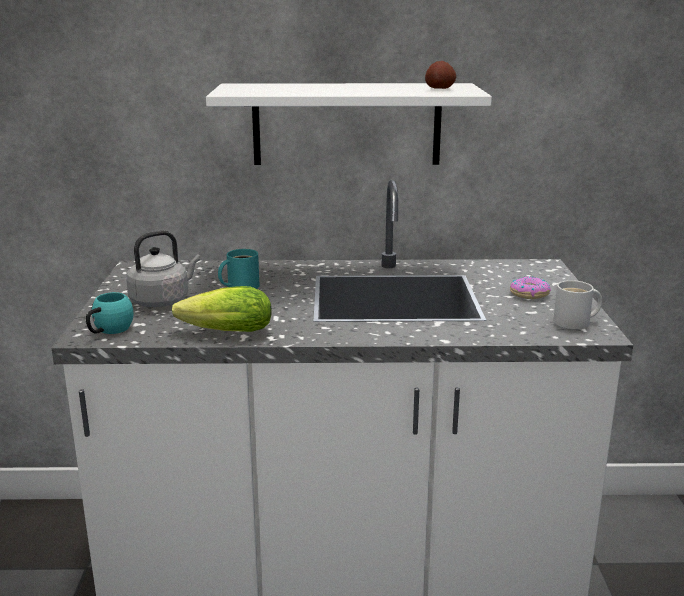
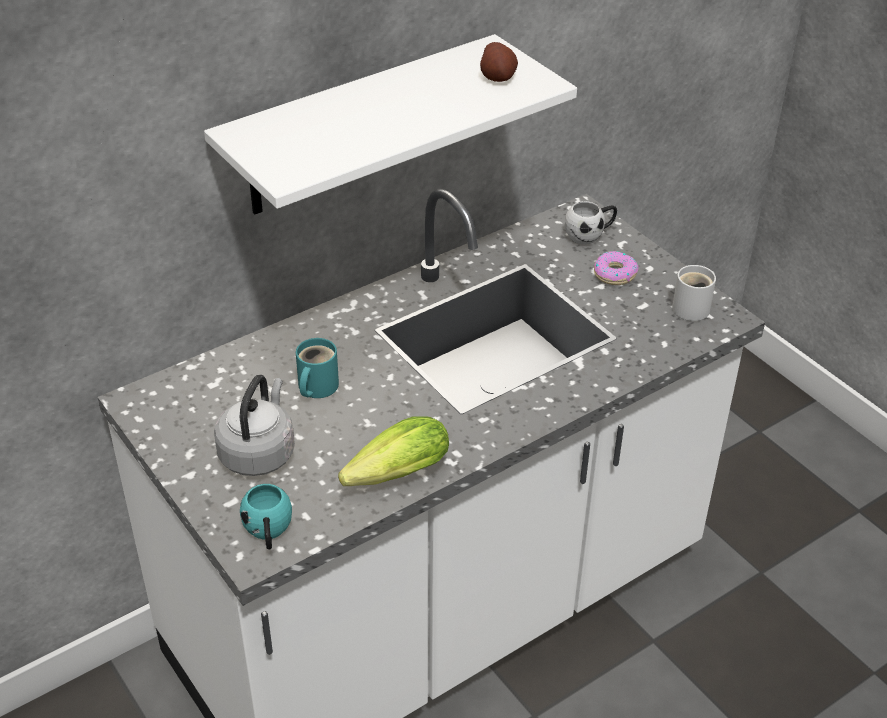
camera: 35 degrees left, 20 degrees up
(535, 274) = (590, 234): none -> white mug

